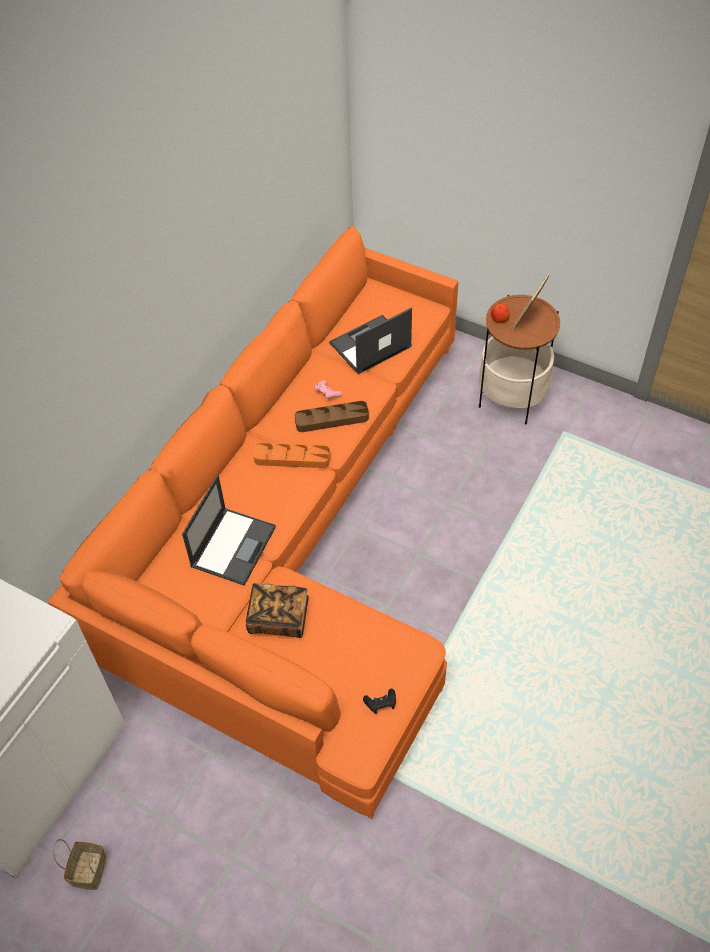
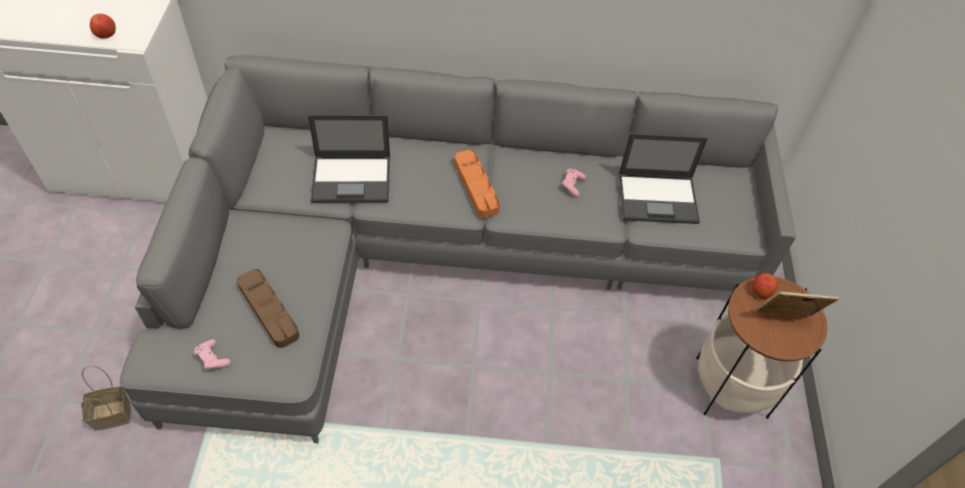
camera: 60 degrees right, 0 degrees up
(25, 647) = (106, 34): none -> apple
(88, 869) = (65, 234): basket -> basket (113, 413)
(278, 618) = (284, 241): book -> none
(294, 542) = (435, 255): orange sofa -> grey sofa
(332, 419) = (542, 200): brown tray -> brown tray (268, 310)
(369, 345) = (658, 198): laptop -> laptop turned 150 degrees clockwise
(381, 704) = (212, 359): black game controller -> pink game controller

